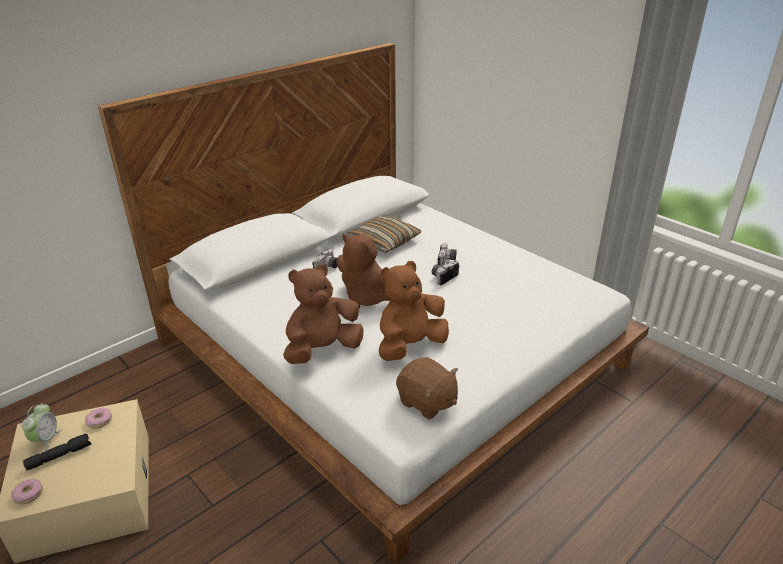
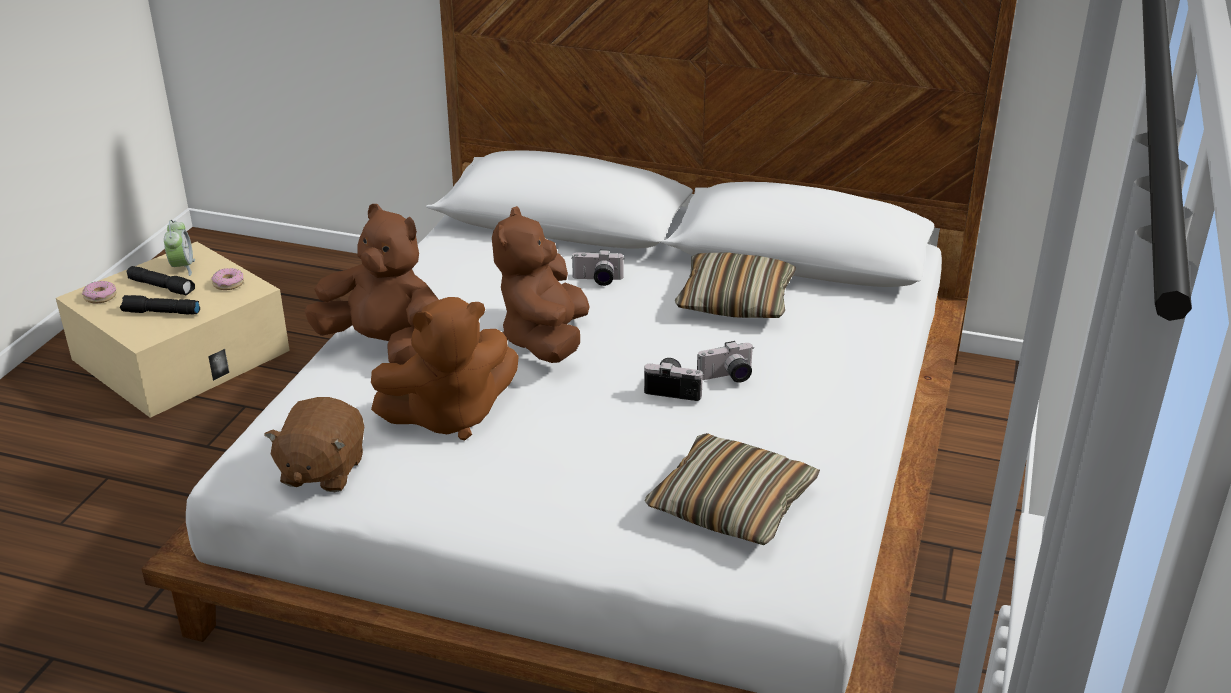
camera: 60 degrees right, 0 degrees up
(46, 439) = (182, 267): alarm clock -> alarm clock turned 75 degrees counterclockwise
(95, 464) = (160, 313): none -> black flashlight
(410, 346) = (449, 416): brown plush toy -> brown plush toy turned 135 degrees clockwise
(538, 291) = (731, 505): none -> pillow

